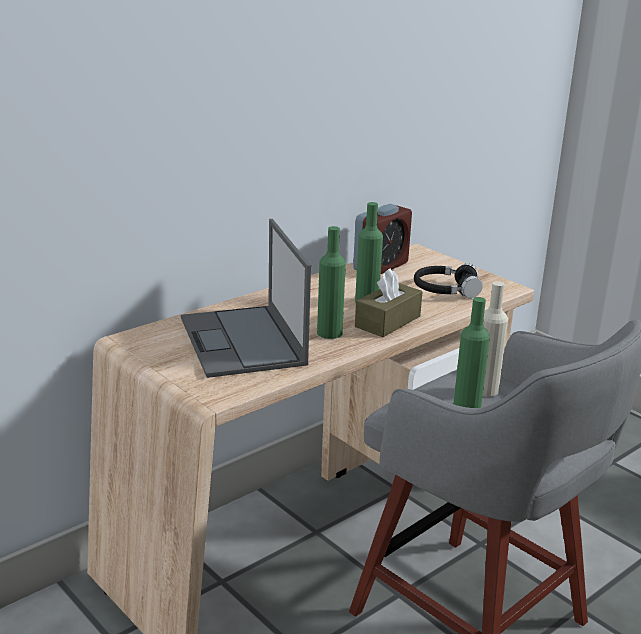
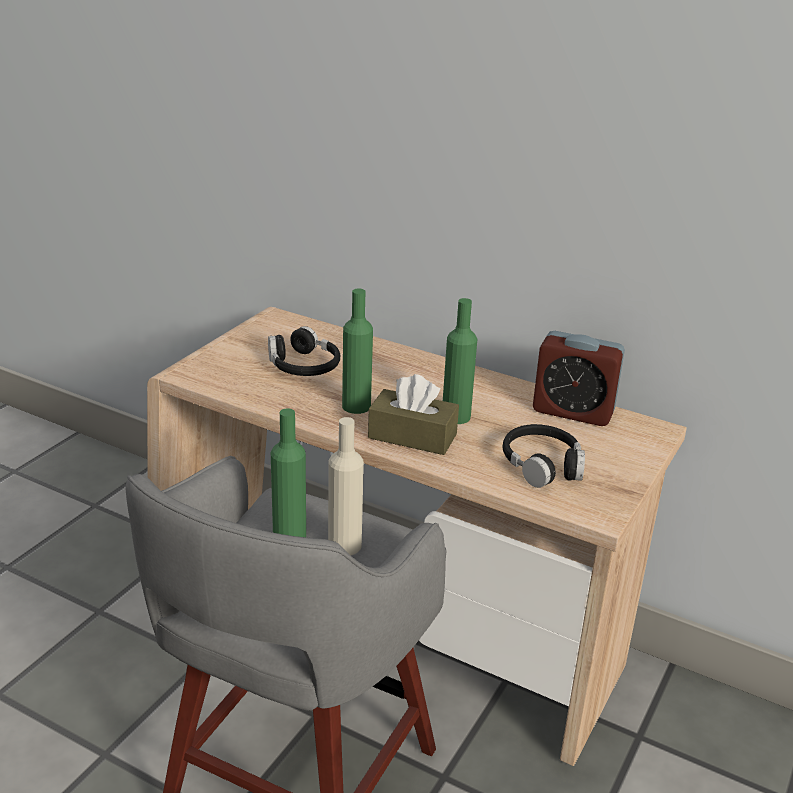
camera: 70 degrees right, 5 degrees up
(243, 342) = (303, 366): laptop -> black headphones

